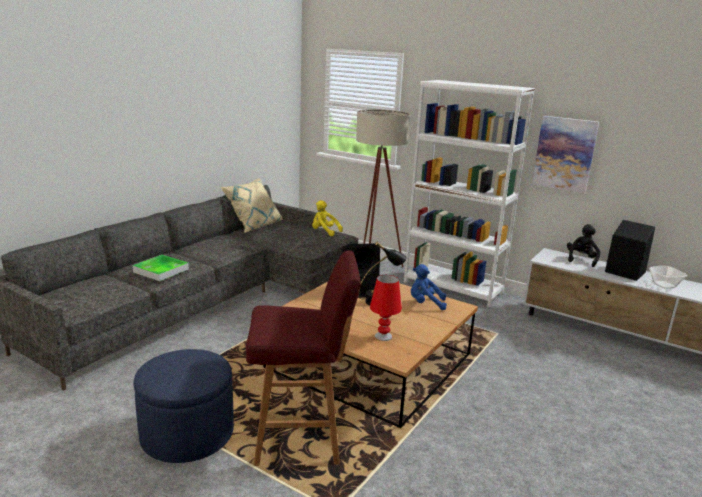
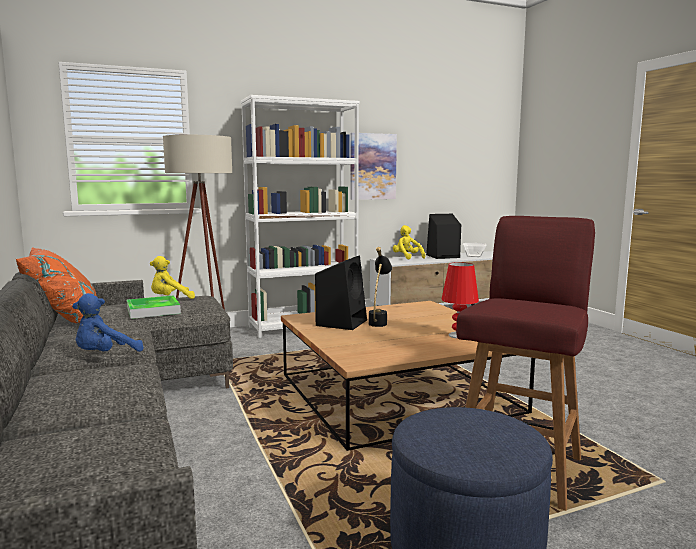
camera: 55 degrees left, 10 degrees down
(161, 270) = (108, 388): tray -> tray (153, 310)
(254, 225) = (64, 318): beige pillow -> orange pillow
(425, 304) = (406, 311): blue plush toy -> blue plush toy (105, 355)
(581, 259) = (407, 257): black plush toy -> yellow plush toy

